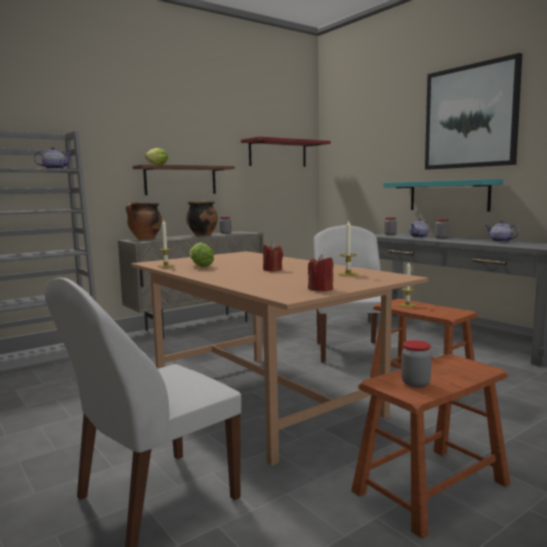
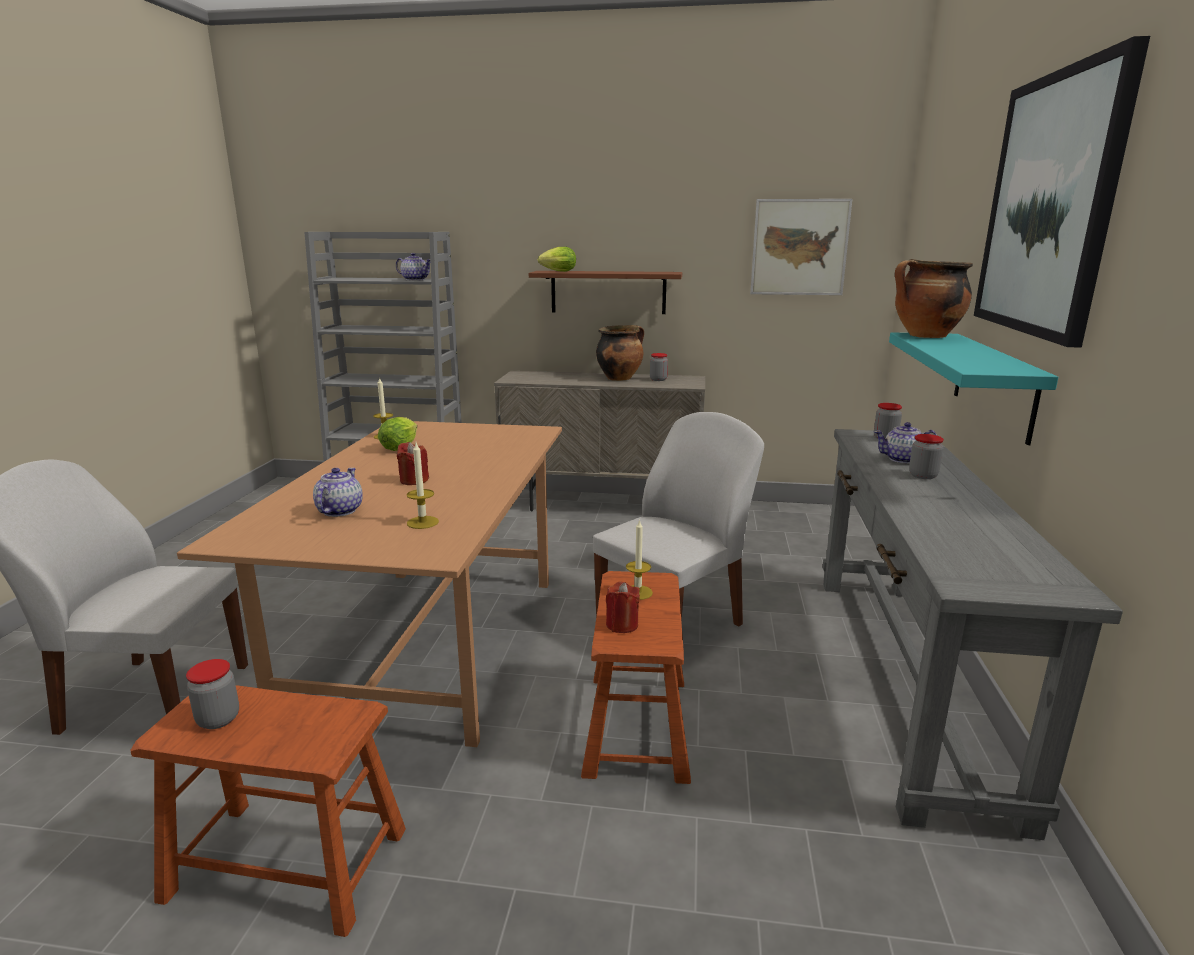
camera: 45 degrees right, 10 degrees up
(145, 239) = (537, 374): cooking pot -> cooking pot (925, 336)
(278, 154) = (799, 247): red shelf -> picture
(321, 289) = (285, 541): red candle -> red candle (622, 625)
(500, 241) = (985, 524): teapot -> teapot (339, 511)

